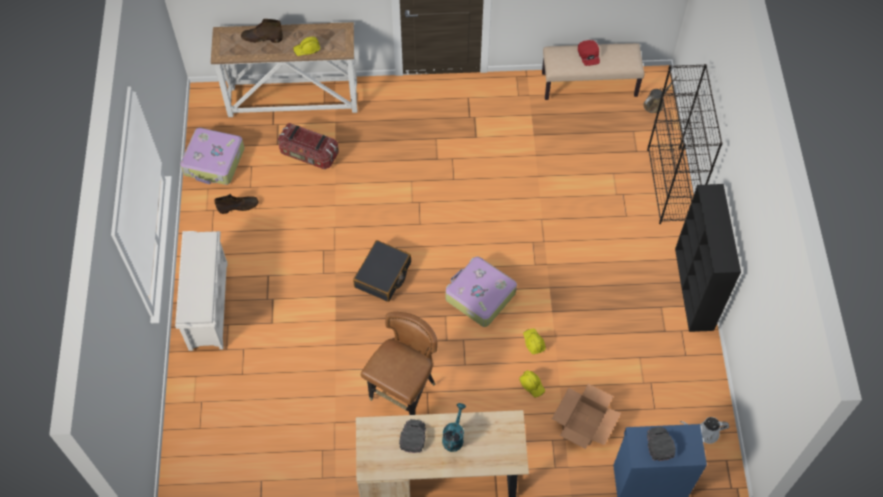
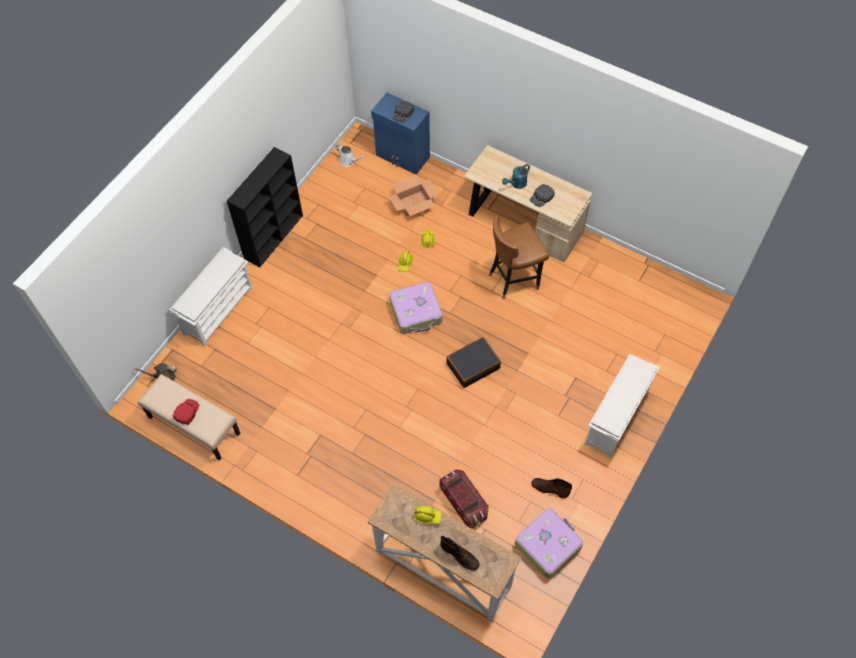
camera: 145 degrees left, 0 degrees up
(670, 186) = (218, 310): black bookcase -> white shoe rack

